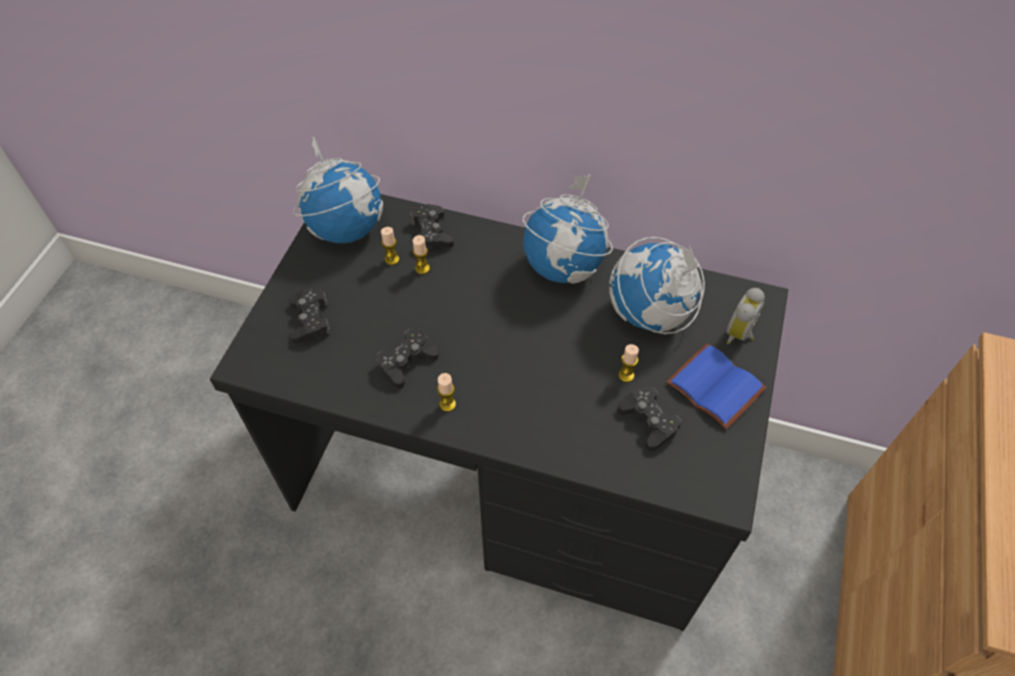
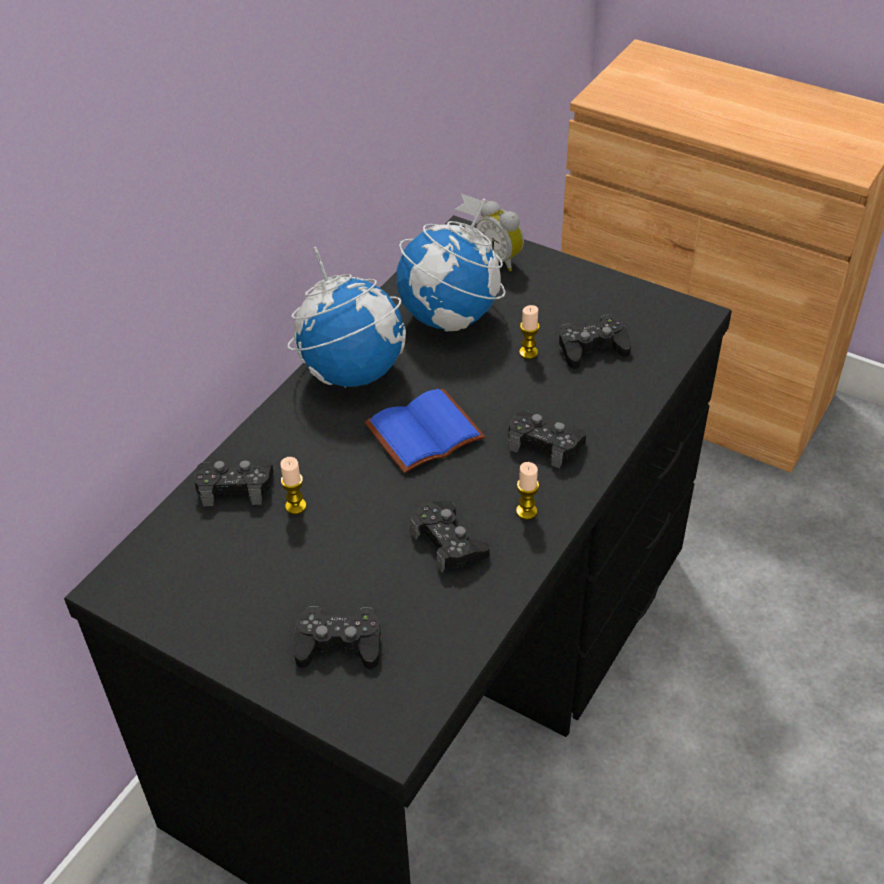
camera: 75 degrees left, 10 degrees down
(346, 228) = (178, 583): globe -> none
(392, 259) = (264, 537): candle -> none
(522, 404) = (544, 444): none -> black game controller
(717, 386) = (561, 290): blue book -> blue book (424, 430)

